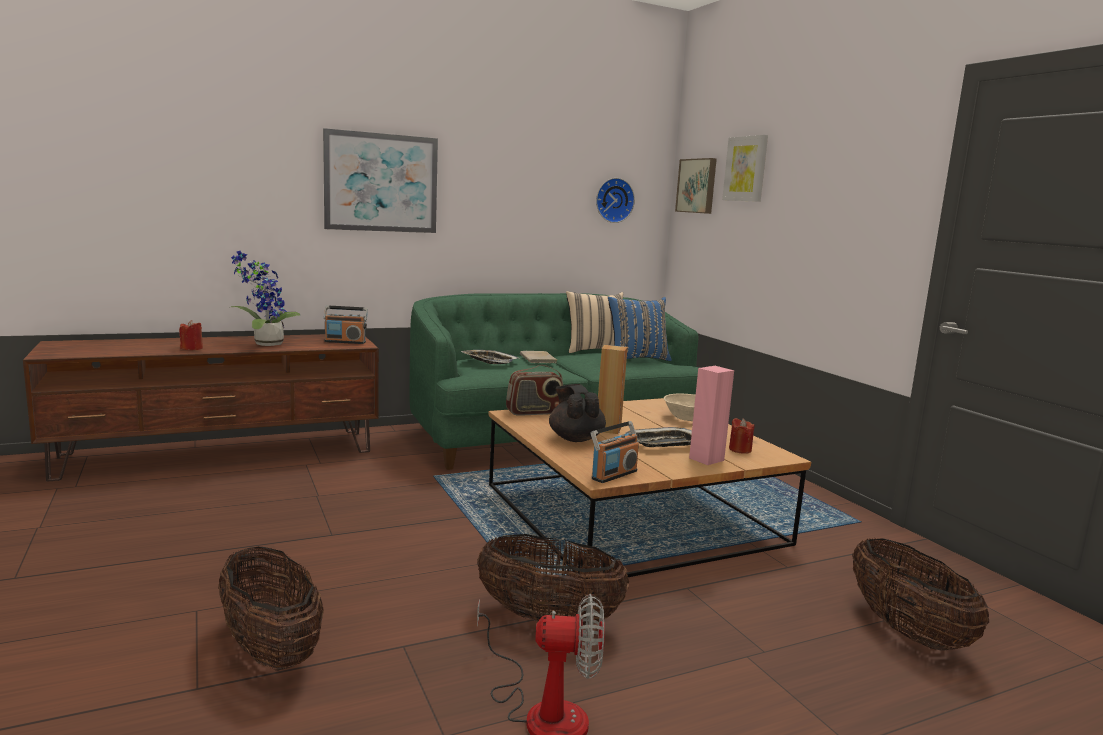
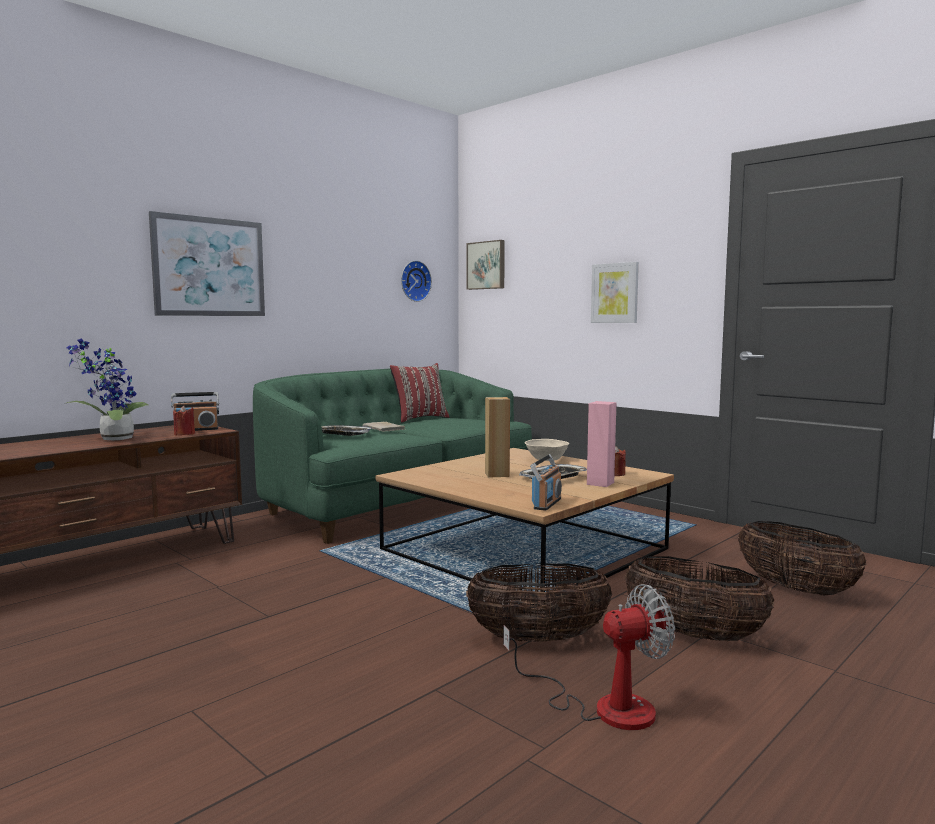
camera: 20 degrees left, 5 degrees down
(192, 348) = (35, 450): red candle -> red candle (184, 434)
(271, 649) = (310, 723): basket -> basket (694, 635)
(534, 412) = (418, 471): radio -> none
(575, 438) = (479, 484): black teapot -> none
(594, 350) = (419, 418): beige pillow -> red pillow
(636, 359) = (466, 420): blue pillow -> none
(746, 169) = (536, 247): picture -> picture (615, 293)

